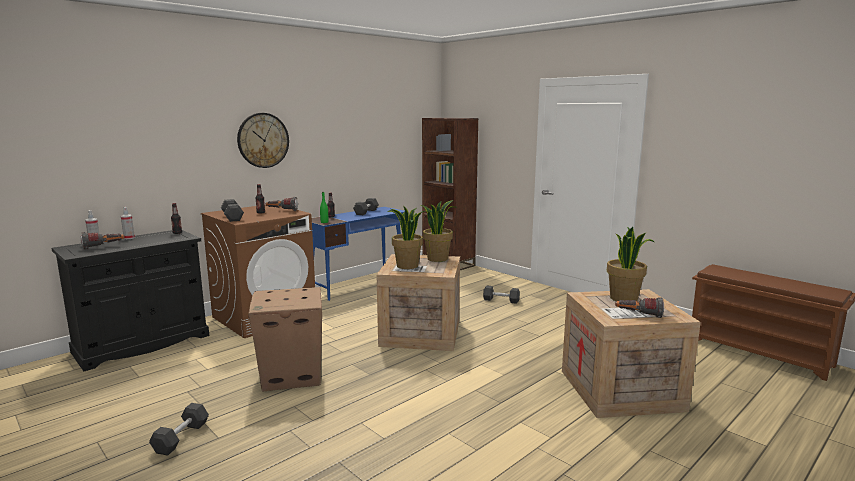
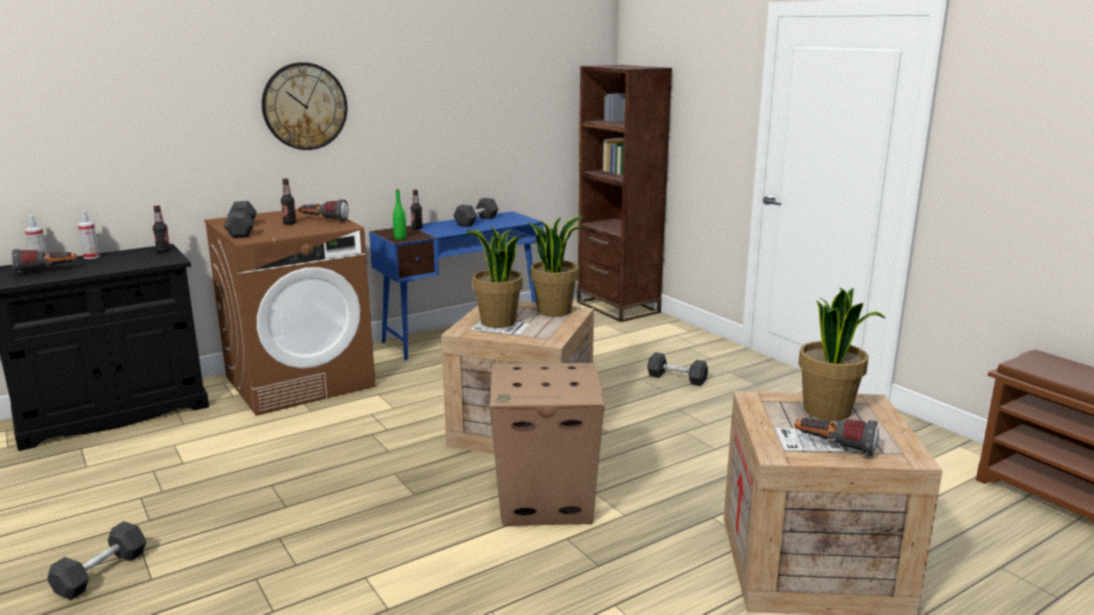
camera: 10 degrees right, 5 degrees up
(292, 375) = (299, 484): cardboard box -> cardboard box (547, 500)

